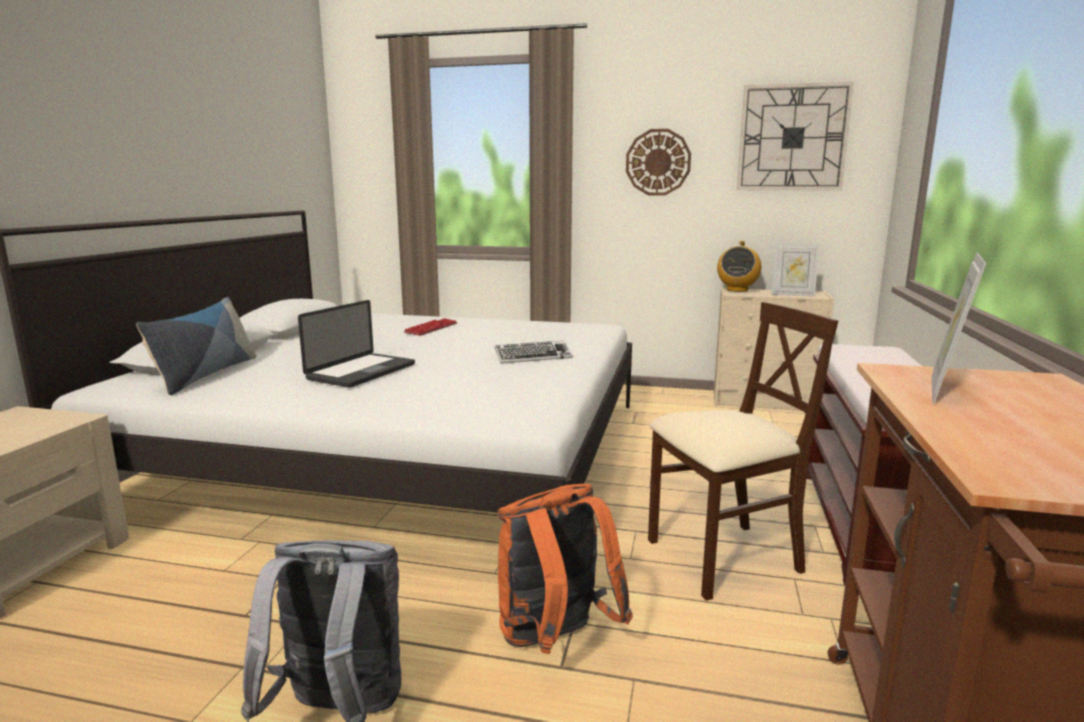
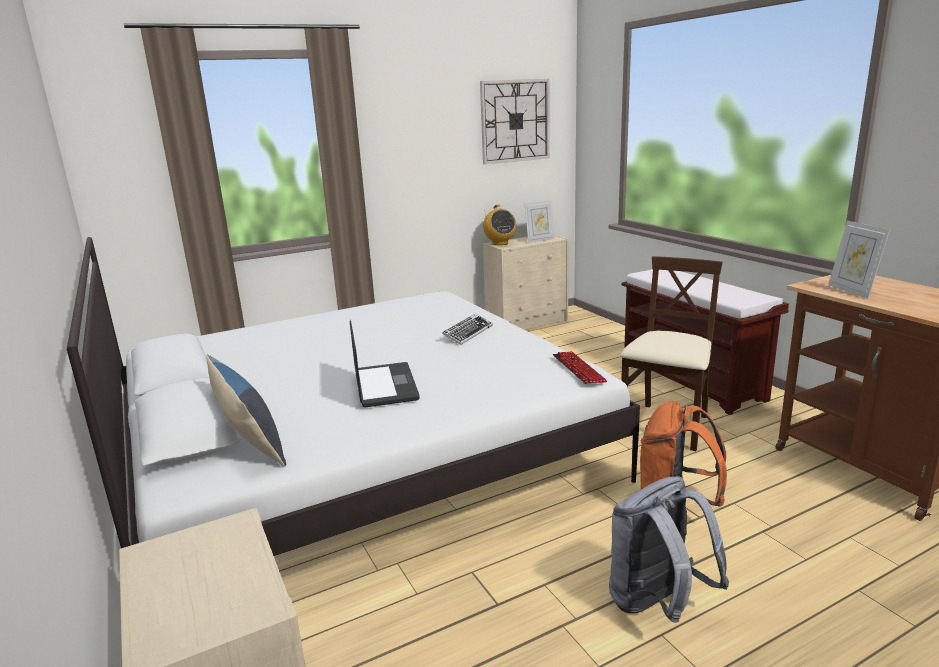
camera: 40 degrees left, 5 degrees up
(431, 328) = (318, 333): keyboard -> keyboard (578, 369)
(658, 162) = (423, 146): wall clock -> none

